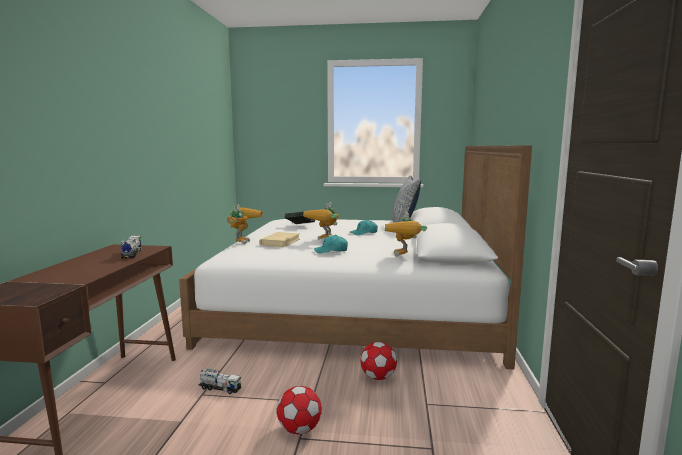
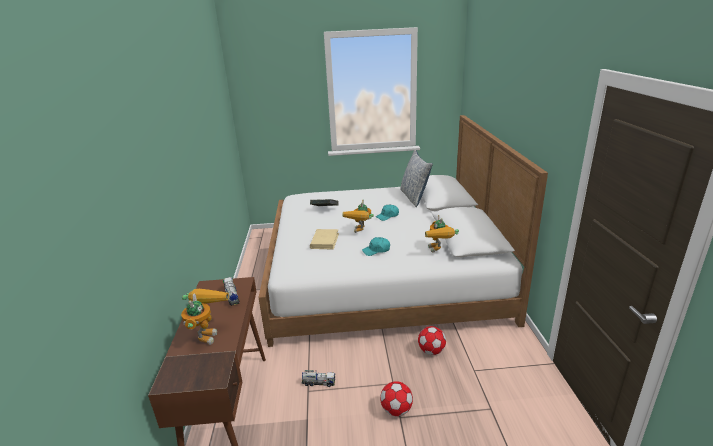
camera: 10 degrees left, 15 degrees up
(242, 241) = (288, 241): toy robot -> toy robot (206, 332)

